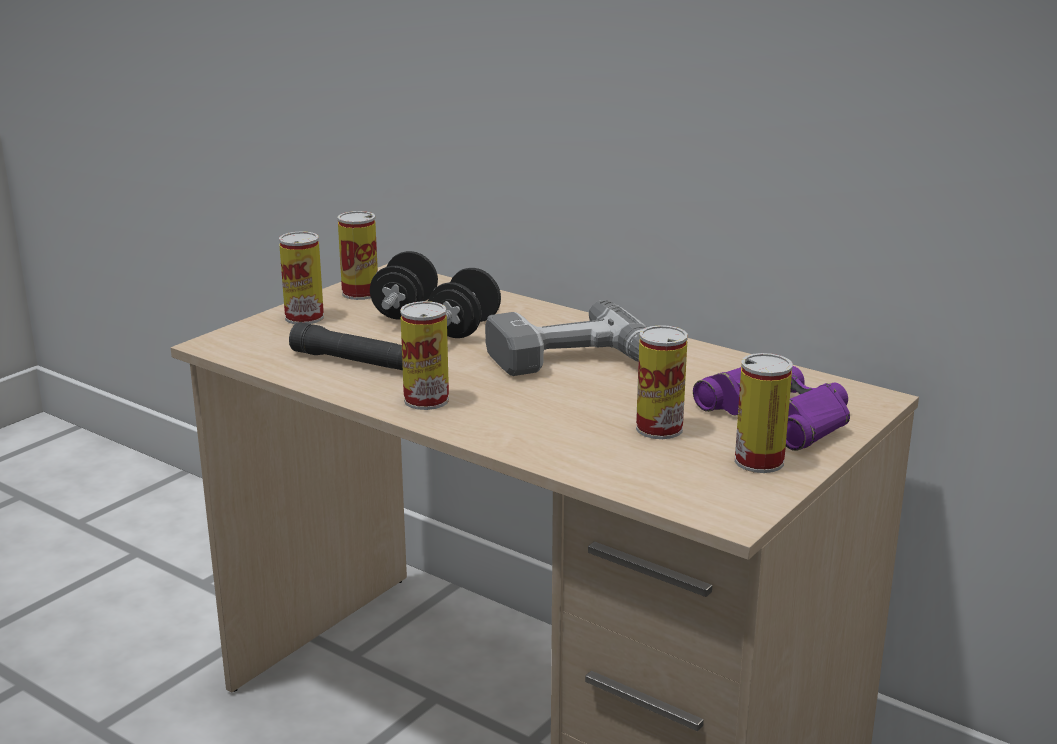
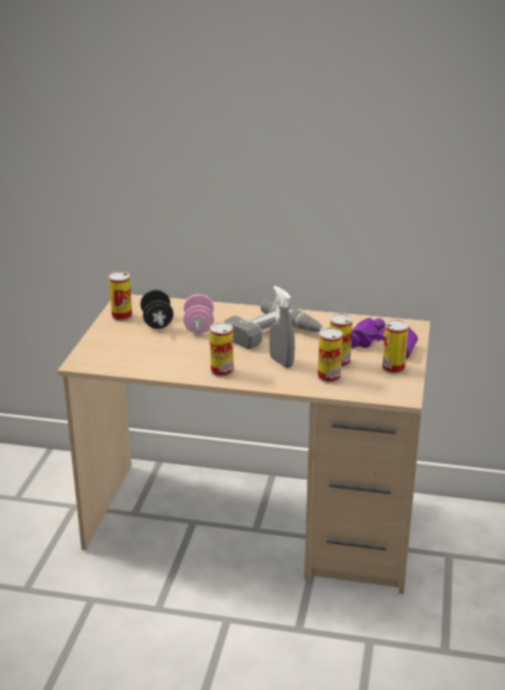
camera: 25 degrees left, 5 degrees up
(304, 317) = (109, 337): can -> can (329, 377)
(354, 361) = (164, 357): black flashlight -> none
(465, 329) = (199, 327): black dumbbell -> pink dumbbell
(548, 407) = (281, 362): none -> grey spray bottle

